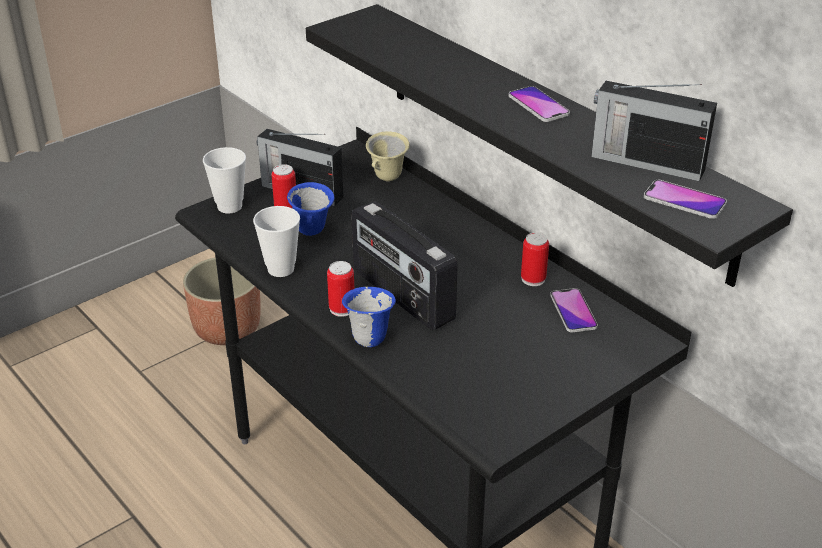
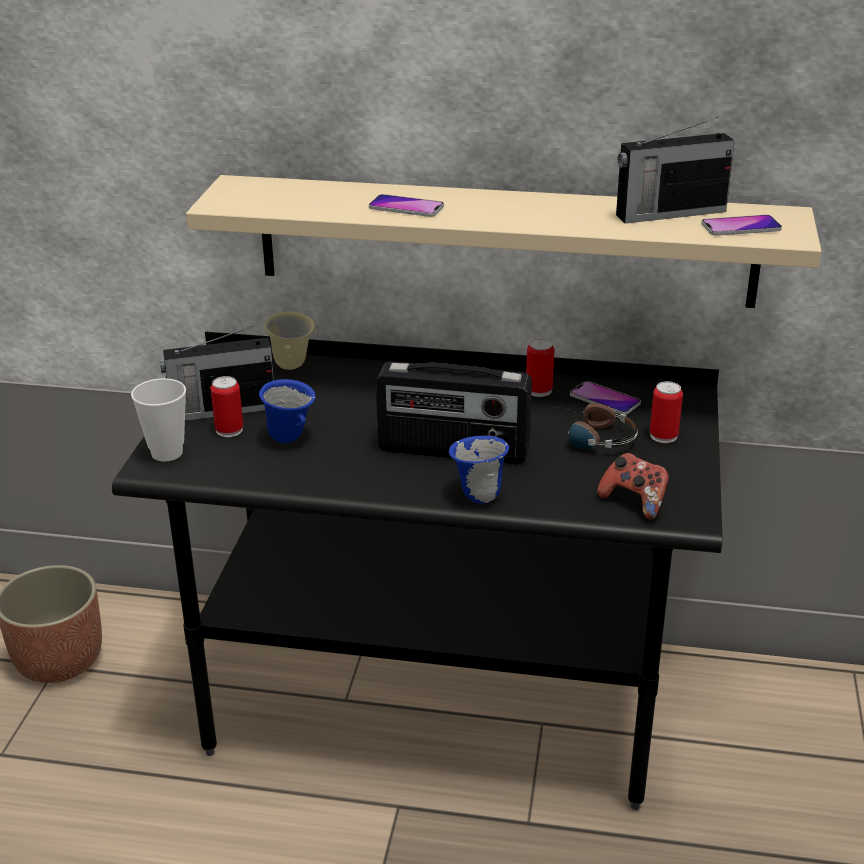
camera: 40 degrees left, 5 degrees down
(281, 269) = (307, 481): cup -> none
(342, 309) = (417, 485): can -> can (663, 436)
(470, 405) = (634, 502): none -> game controller
(515, 336) = (590, 437): none -> headphones
(538, 105) = (517, 203): phone -> phone (406, 207)
(549, 135) = (504, 241): black shelf -> beige shelf

